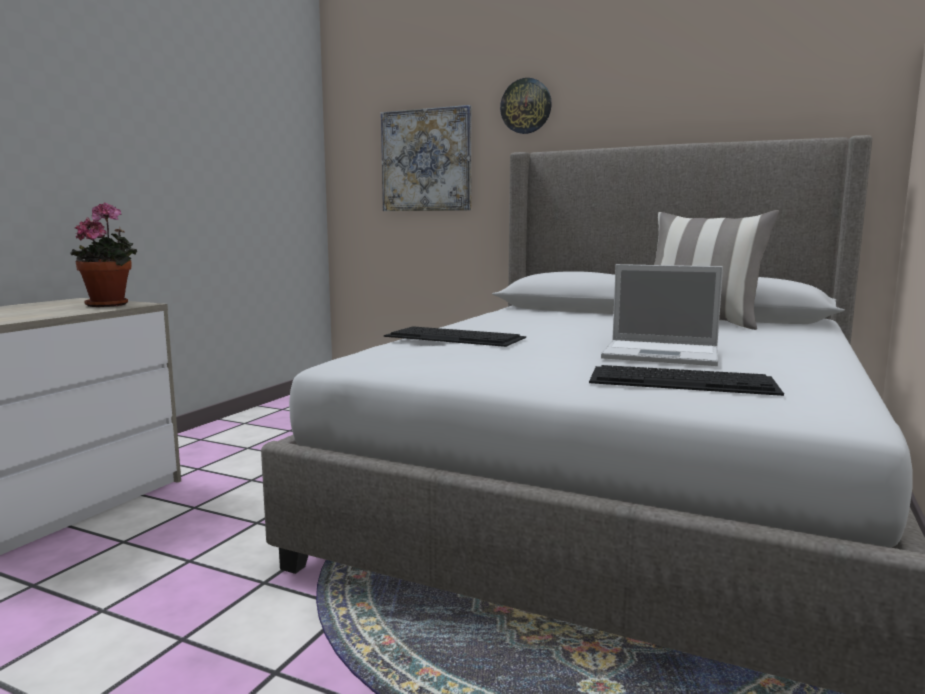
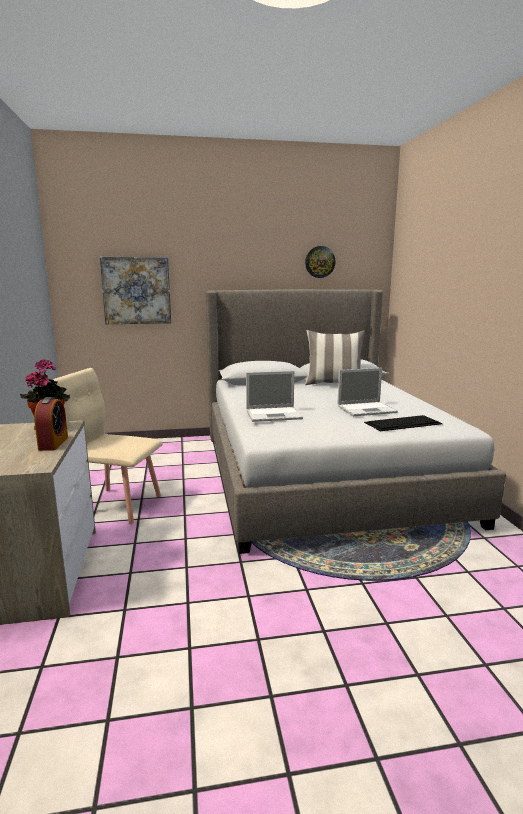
camera: 35 degrees left, 5 degrees up
(54, 314) = (53, 443): none -> alarm clock
(260, 457) = (118, 505): none -> beige chair
(456, 337) = (274, 414): keyboard -> laptop
(526, 106) = (205, 260): wall clock -> wall clock (320, 262)

